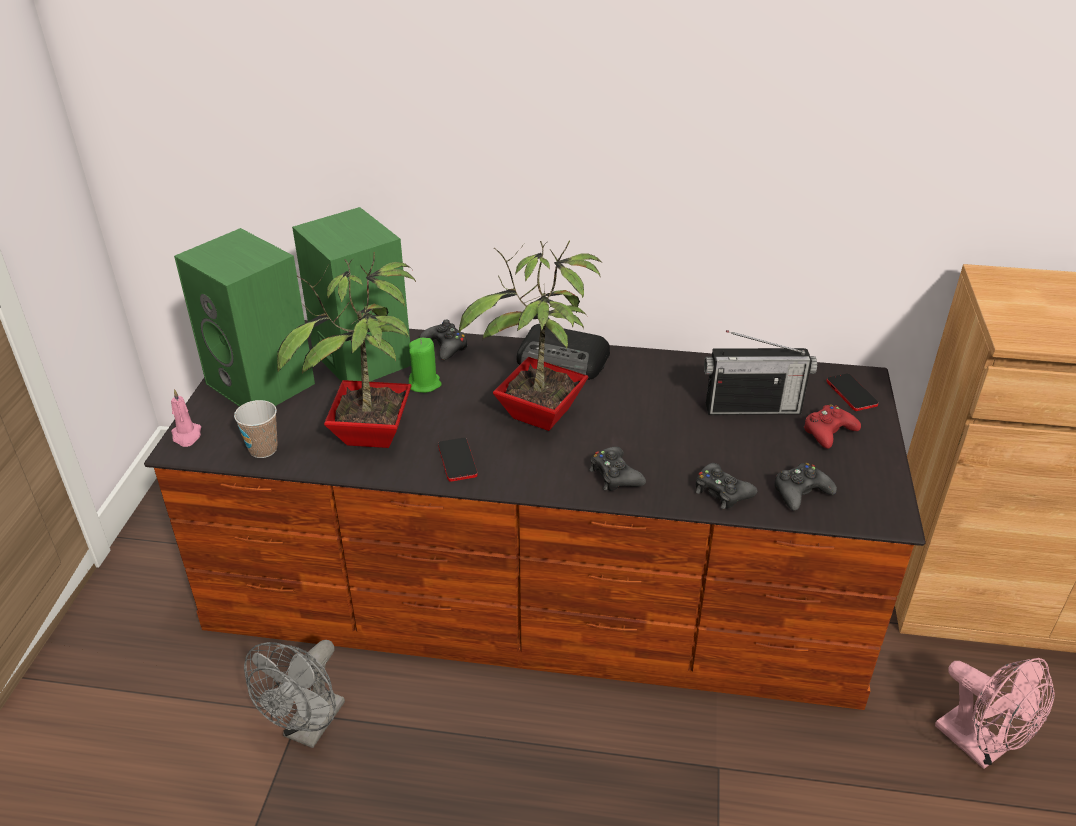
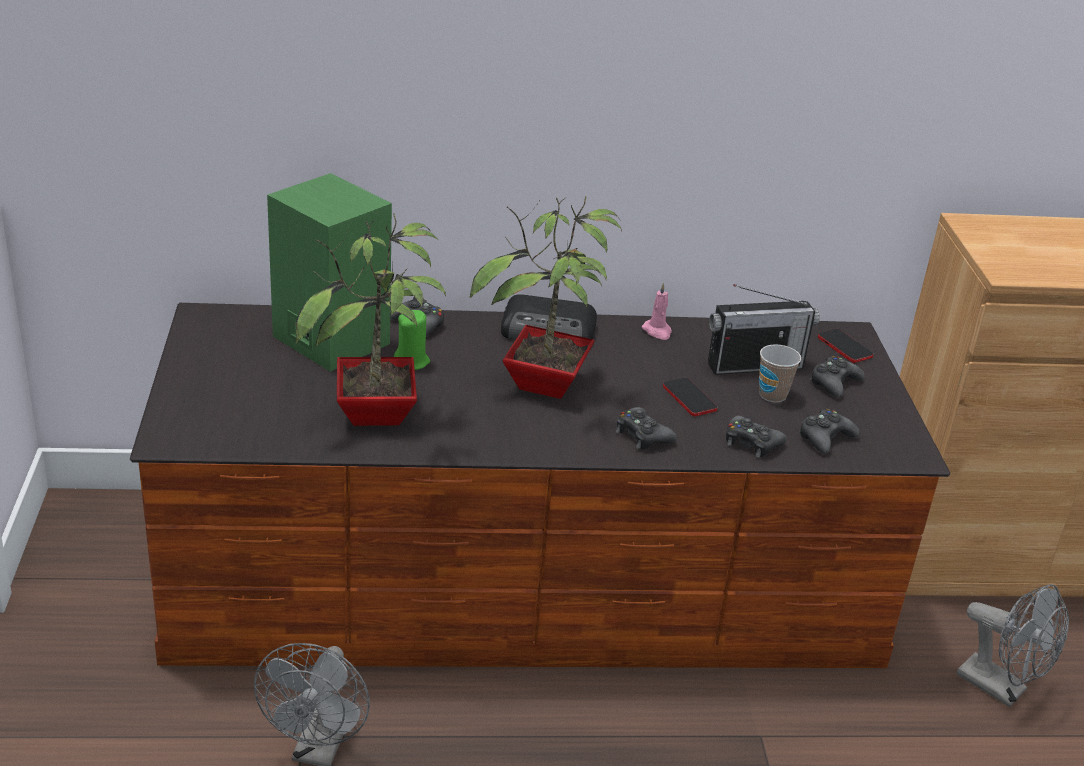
camera: 15 degrees left, 5 degrees down
(187, 436) = (168, 428): pink candle -> pink candle (657, 331)
(263, 384) = (231, 371): green speaker -> none
(263, 449) = (261, 435): cup -> cup (772, 395)
(457, 460) = (476, 432): phone -> phone (689, 398)
(828, 432) = (834, 383): red game controller -> black game controller
(979, 747) = (1001, 688): pink fan -> grey fan

